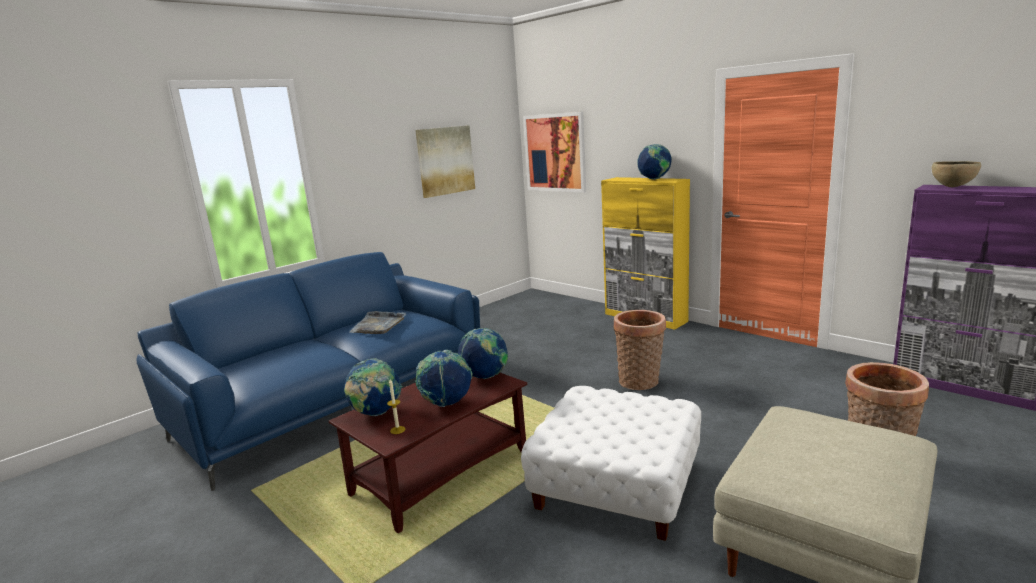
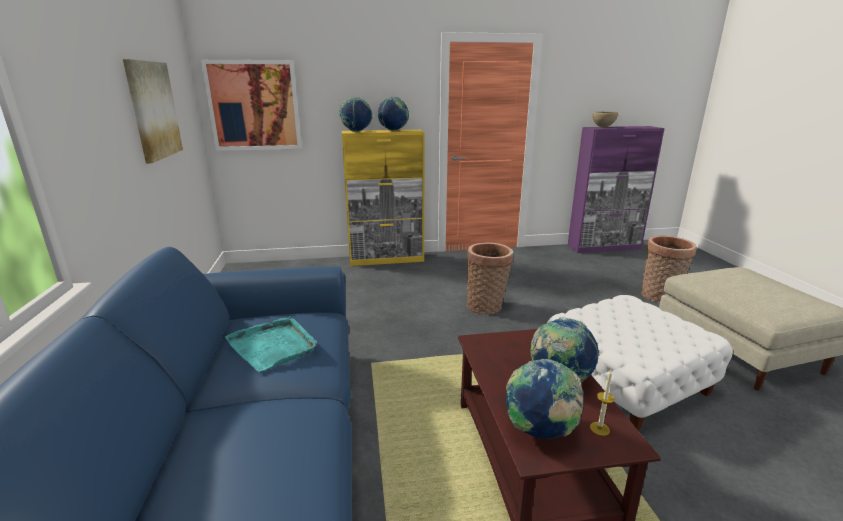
camera: 55 degrees left, 5 degrees up
(378, 325) = (273, 346): grey tray -> turquoise tray
(485, 377) = (516, 340): globe -> globe (356, 131)

